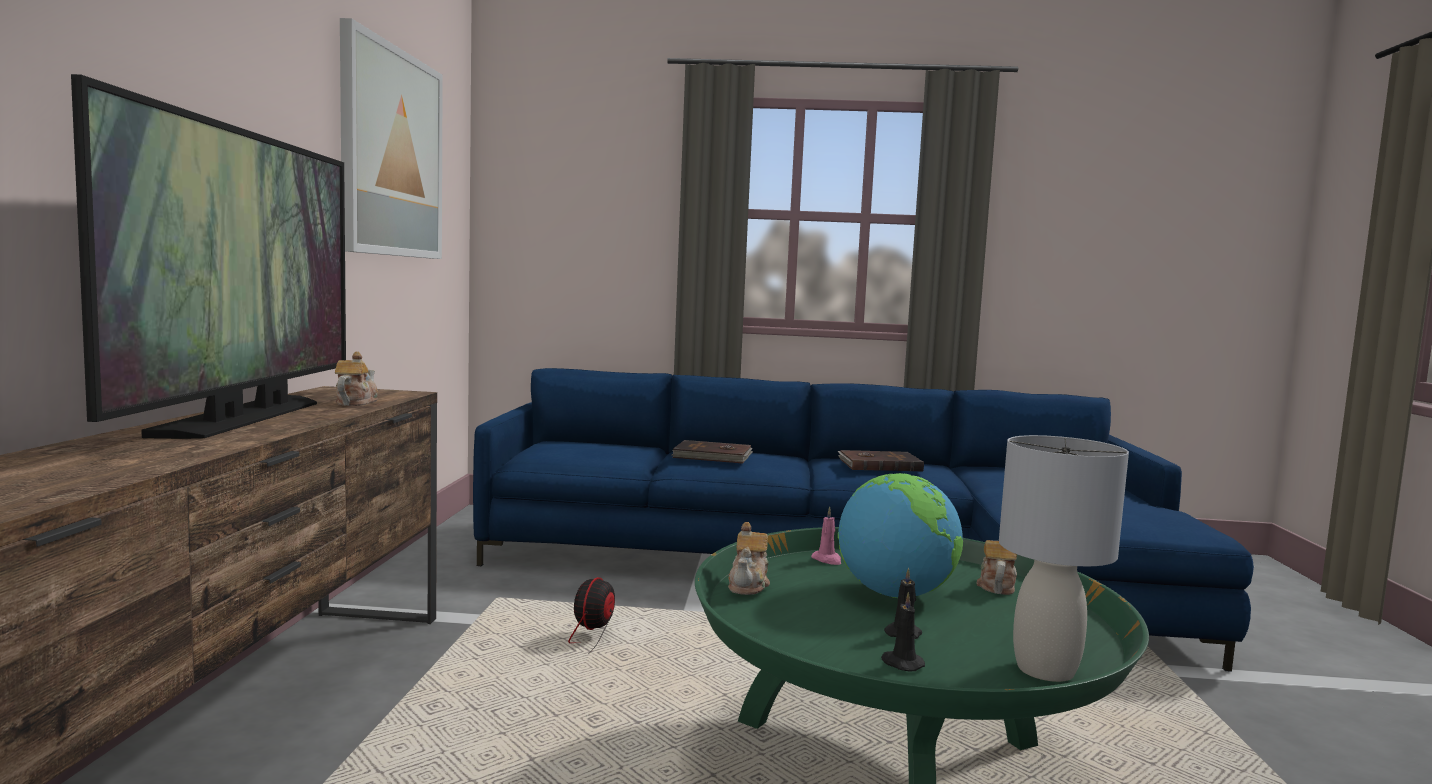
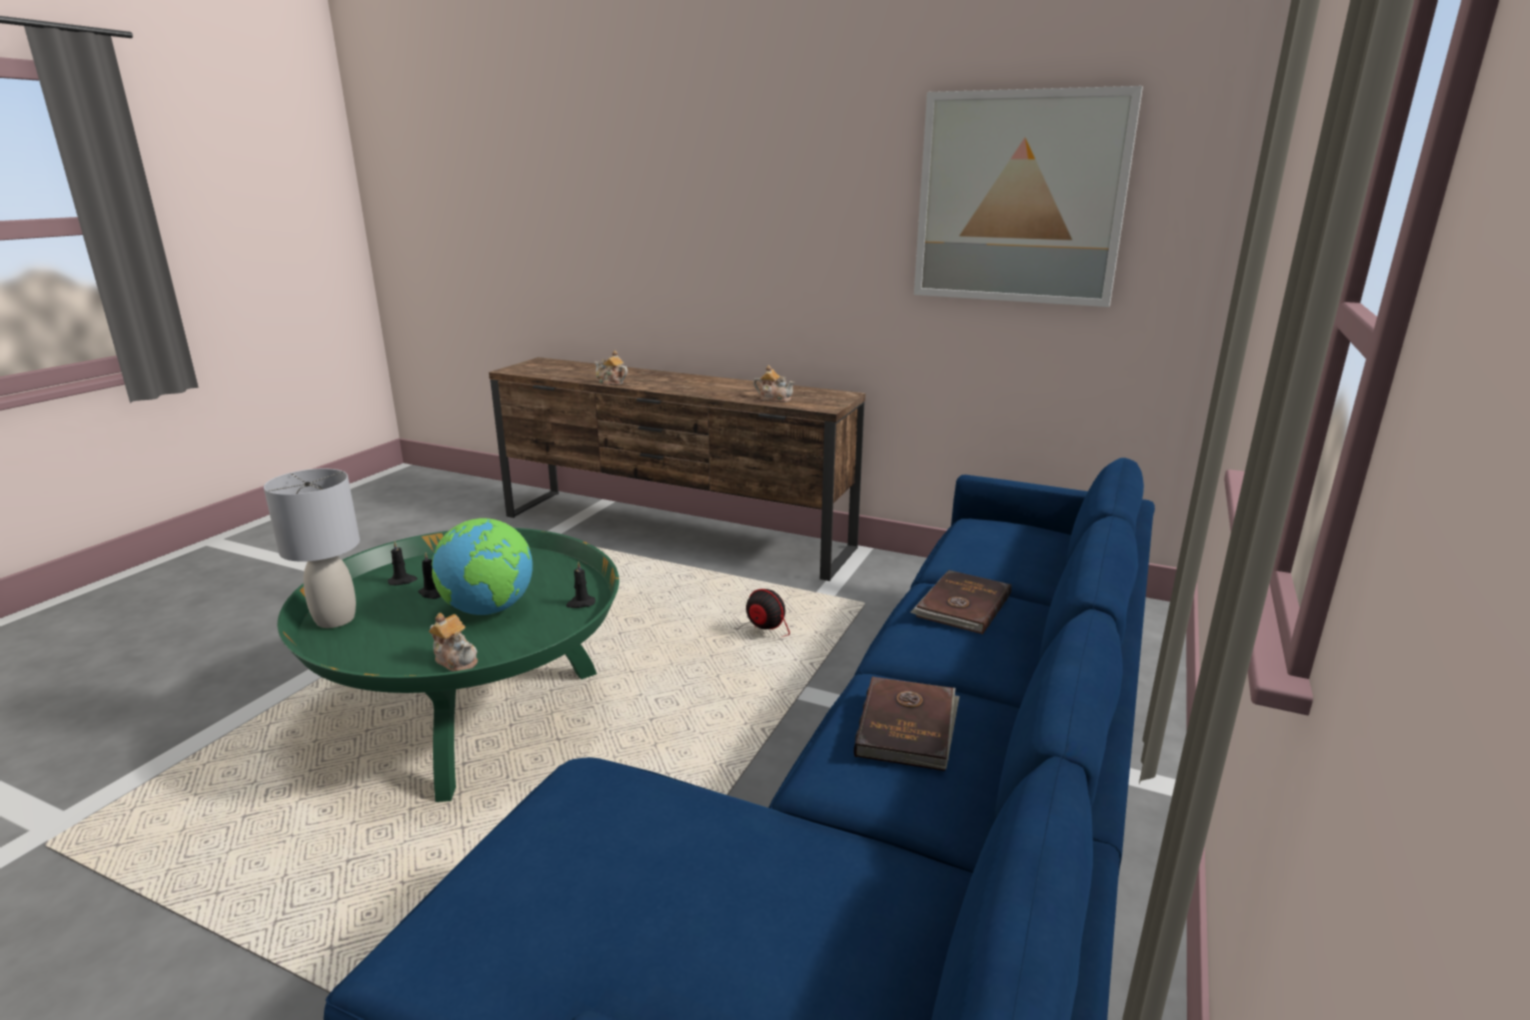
camera: 110 degrees right, 15 degrees up
(243, 418) = (717, 385): television -> none
(749, 584) = (552, 561): teapot -> teapot (610, 382)
(827, 560) = (580, 603): pink candle -> black candle

